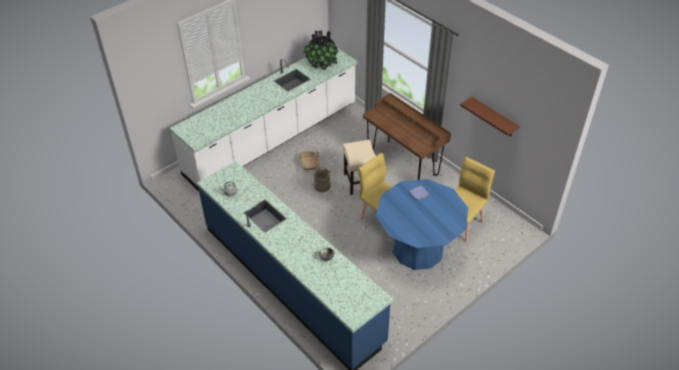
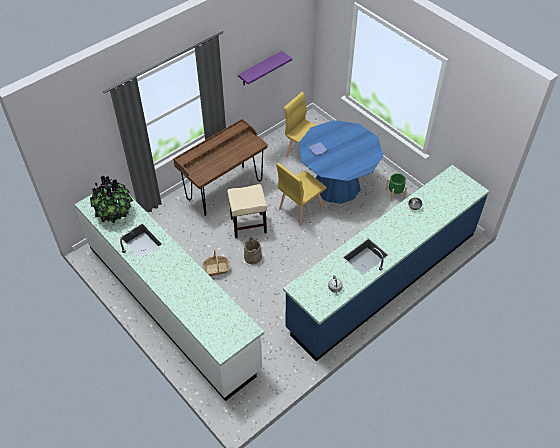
camera: 90 degrees left, 5 degrees up
(411, 301) = (395, 193): none -> green planter
(493, 117) = (260, 69): brown shelf -> purple shelf

